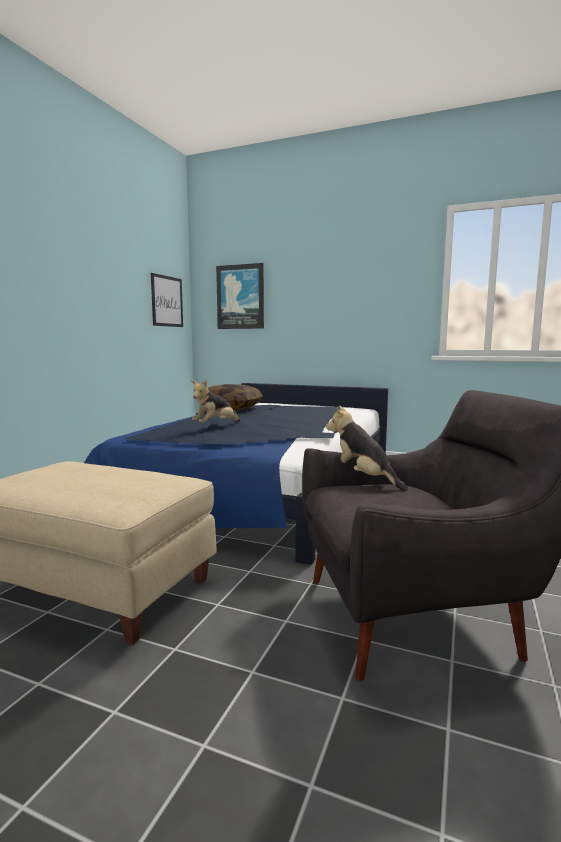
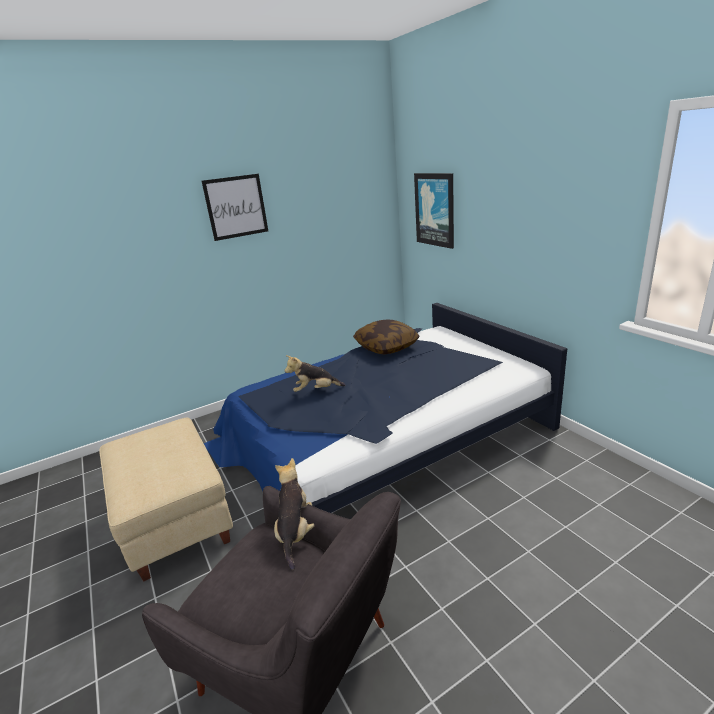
camera: 40 degrees right, 15 degrees up
(167, 301) = (362, 218): picture -> picture (236, 207)

